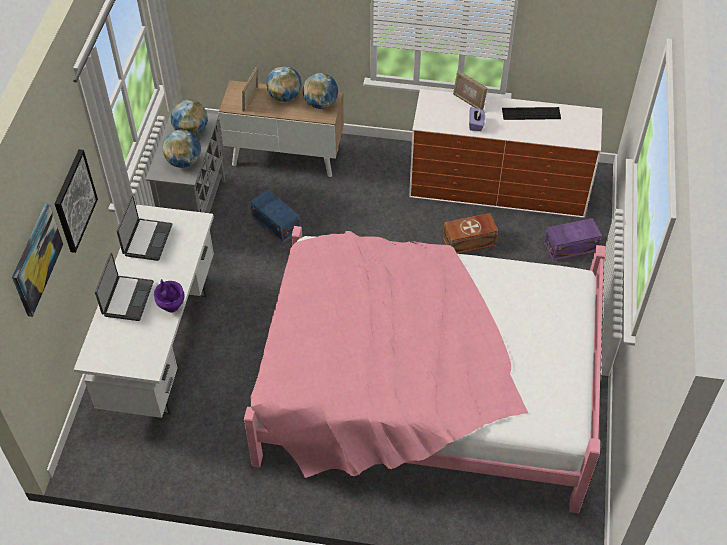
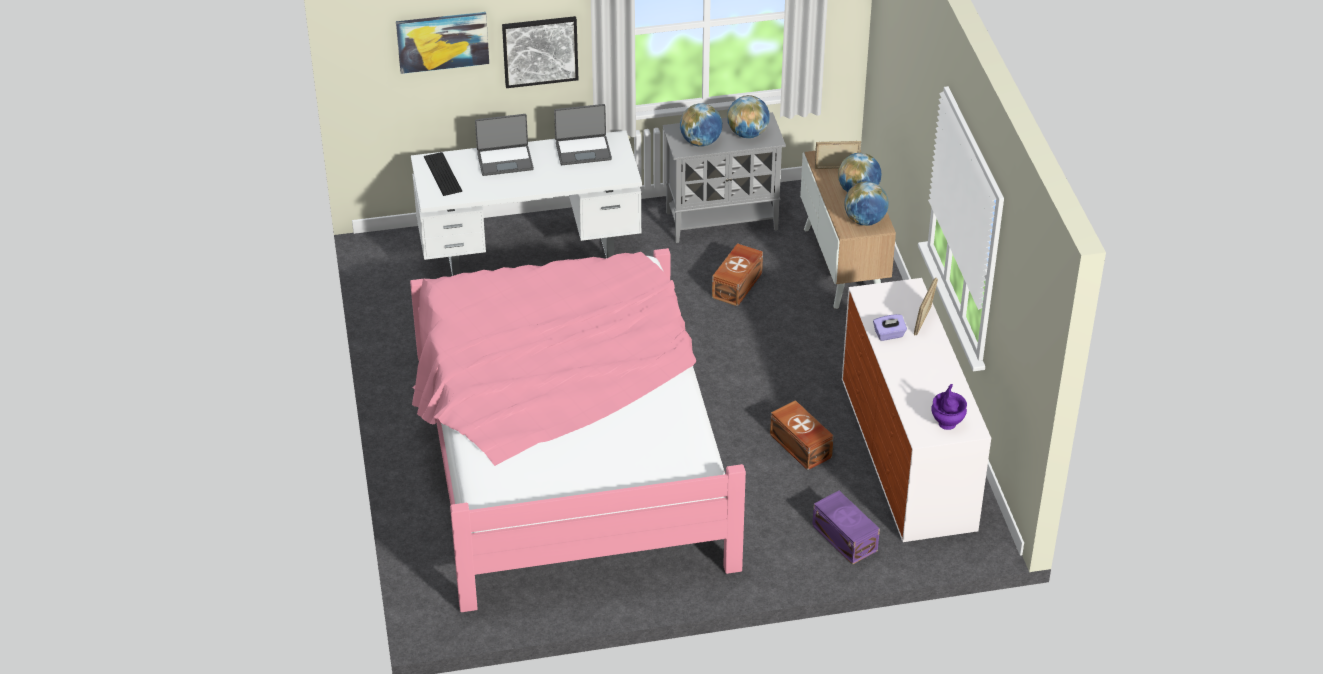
camera: 70 degrees right, 10 degrees down
(171, 306) = (509, 190): purple vase -> purple vase (947, 423)
(276, 223) = (738, 285): blue storage box -> brown storage box
(531, 113) = (939, 377): keyboard -> keyboard (442, 174)

